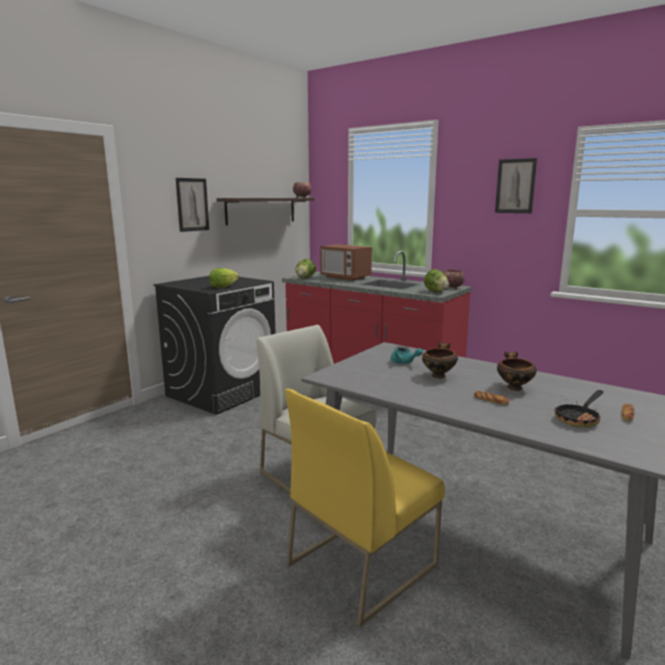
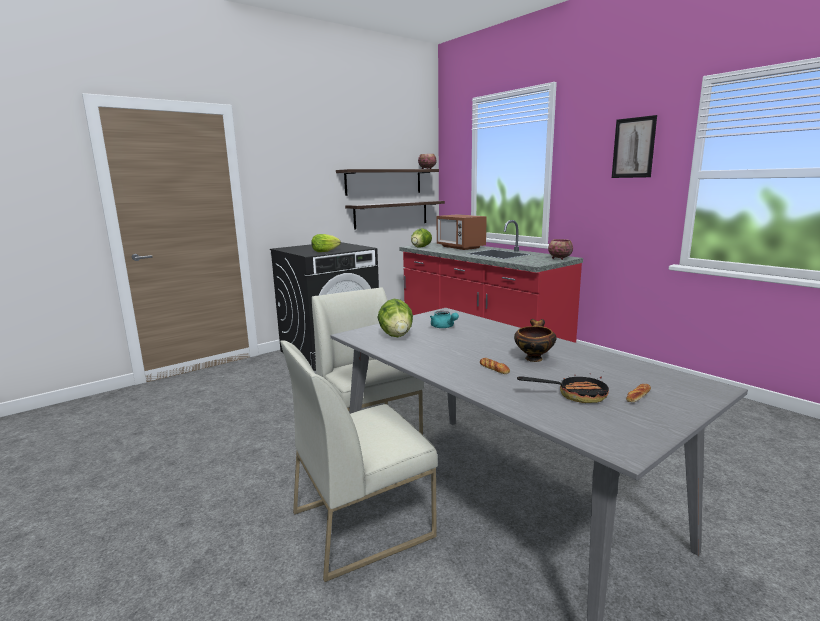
camera: 15 degrees right, 0 degrees up
(192, 204) = (310, 176): picture -> none
(268, 244) = (391, 214): none -> shelf
(362, 563) = (362, 523): yellow chair -> white chair
(436, 292) = (537, 261): lettuce -> lettuce (396, 335)
(438, 375) = (465, 341): bowl -> none
(579, 419) = (574, 395): frying pan -> frying pan turned 150 degrees counterclockwise

